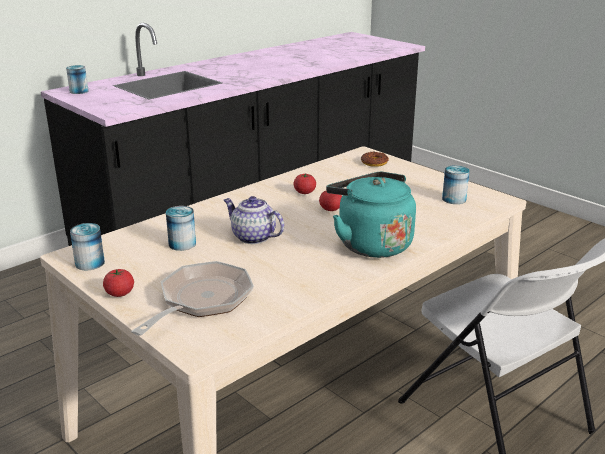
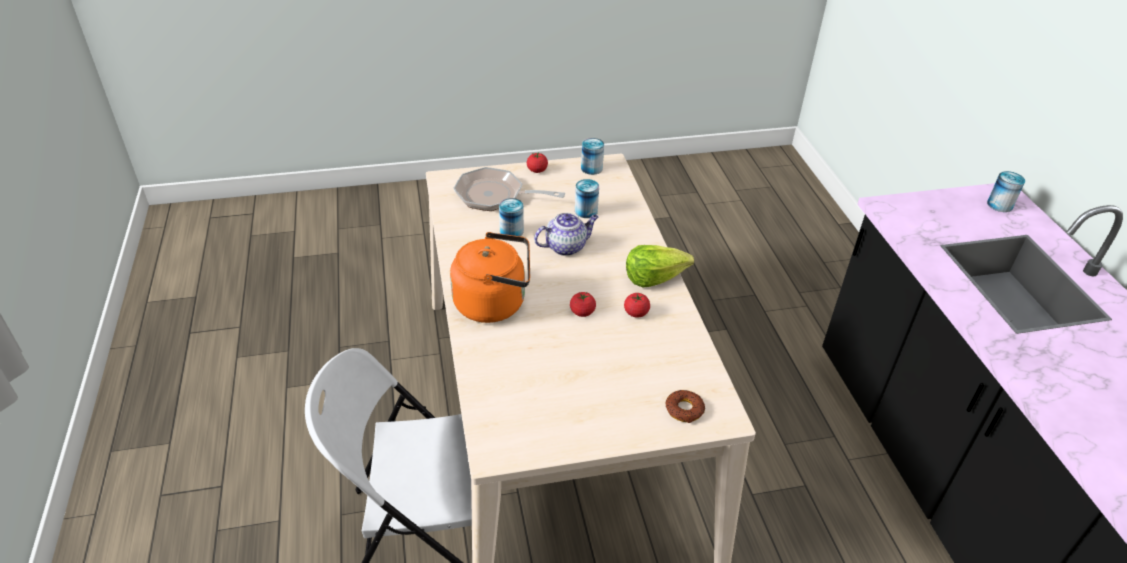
camera: 120 degrees right, 15 degrees up
(201, 301) = (495, 196): frying pan -> frying pan turned 135 degrees clockwise
(252, 195) = (654, 277): none -> lettuce
(370, 243) = (494, 303): turquoise kettle -> orange kettle
(454, 199) = (529, 414): can -> can (511, 231)

